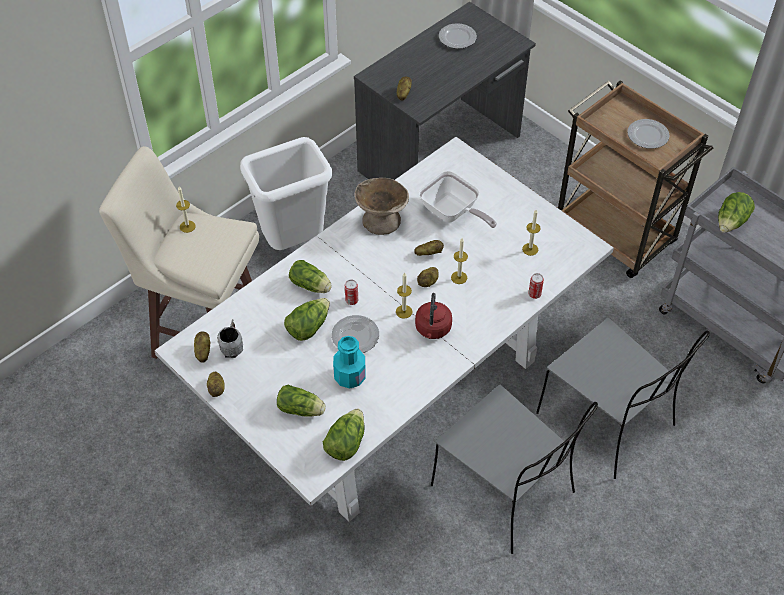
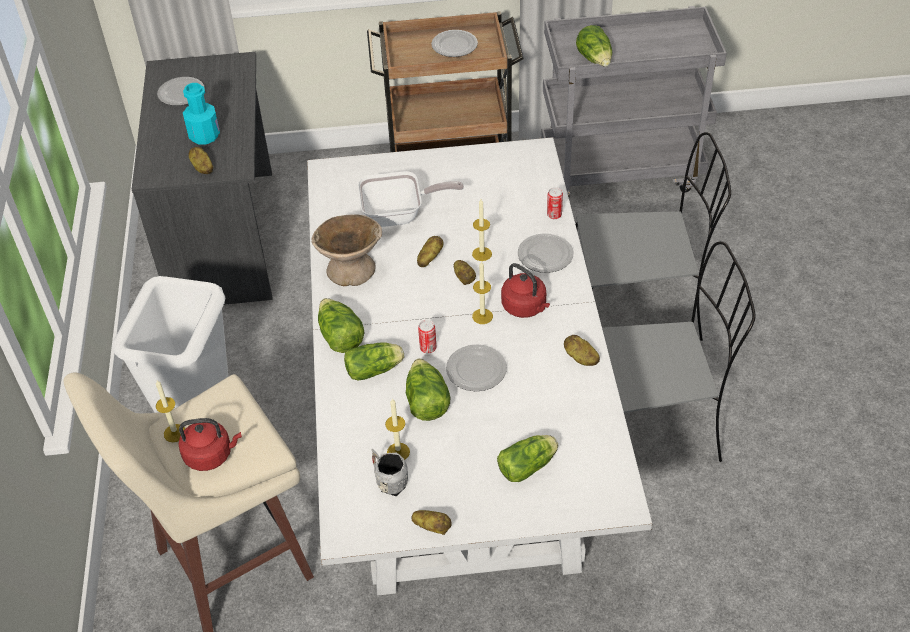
camera: 50 degrees left, 5 degrees down
(185, 253) = (211, 455): none -> red kettle
(202, 351) = (368, 513): potato -> potato (580, 358)
(345, 442) = (602, 452): lettuce -> lettuce (340, 336)
(350, 376) = (523, 403): turquoise bottle -> turquoise bottle (204, 135)
(490, 311) = (544, 255): none -> plate
(530, 249) = (499, 188): candle -> candle (398, 452)

